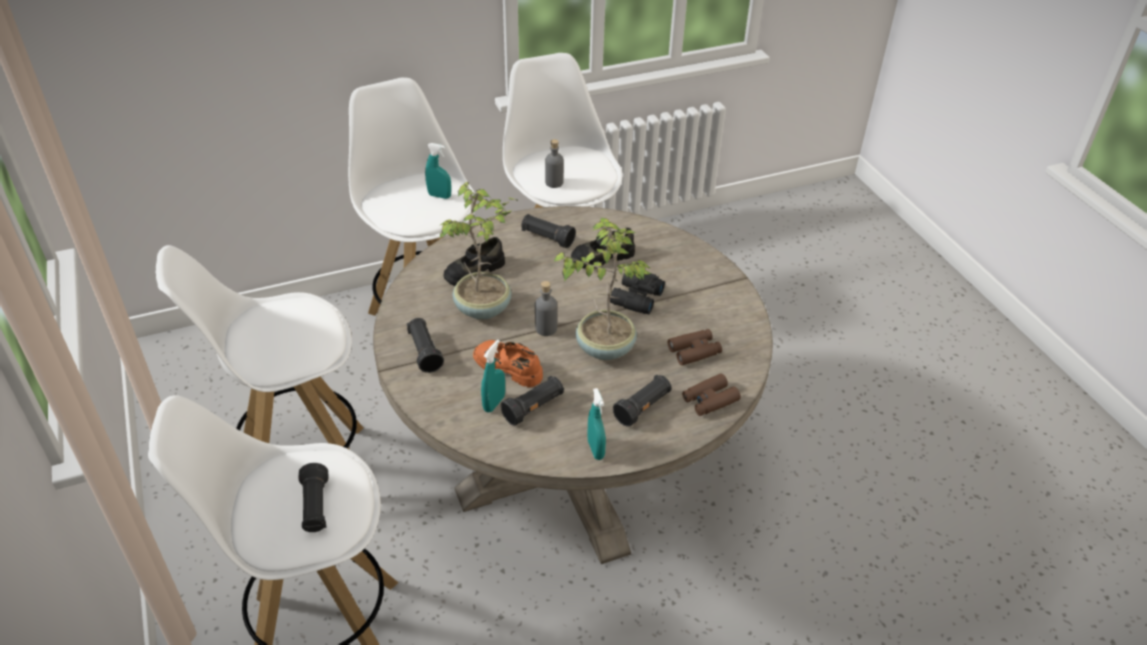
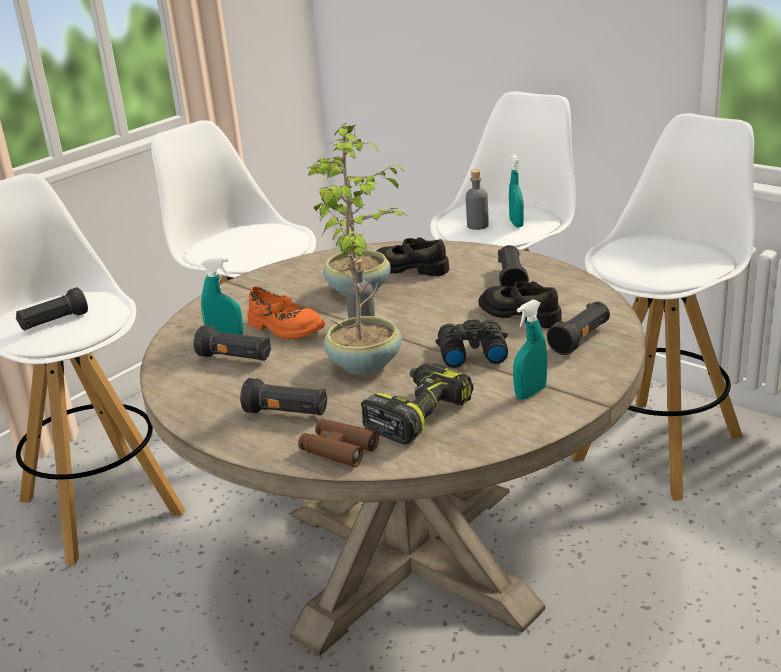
camera: 65 degrees right, 15 degrees down
(424, 352) = (268, 288): black flashlight -> black flashlight (580, 339)
(509, 367) = (285, 328): orange shoe -> orange shoe turned 120 degrees clockwise
(554, 183) = (626, 258): grey bottle -> grey bottle (477, 225)
(595, 449) = (199, 408): turquoise spray bottle -> turquoise spray bottle (530, 393)
(694, 351) = (417, 414): brown binoculars -> power drill

